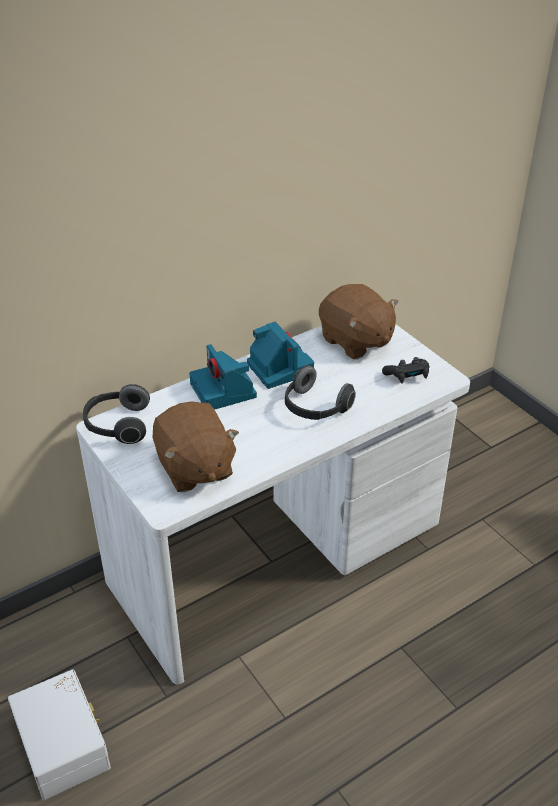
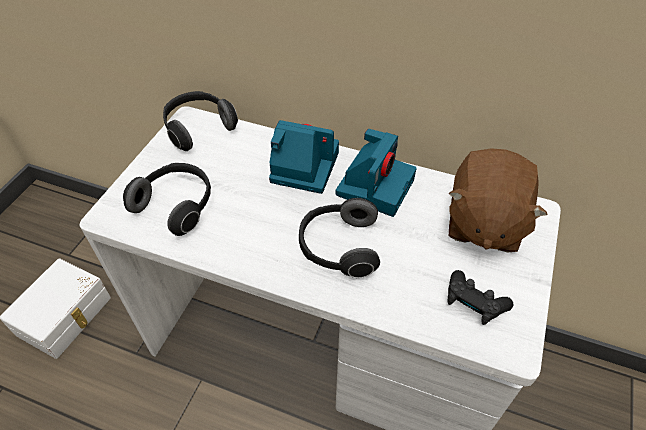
camera: 55 degrees right, 10 degrees up
(194, 468) = (177, 206): brown plush toy -> headphones
(224, 391) = (302, 167): camera -> camera turned 75 degrees clockwise

